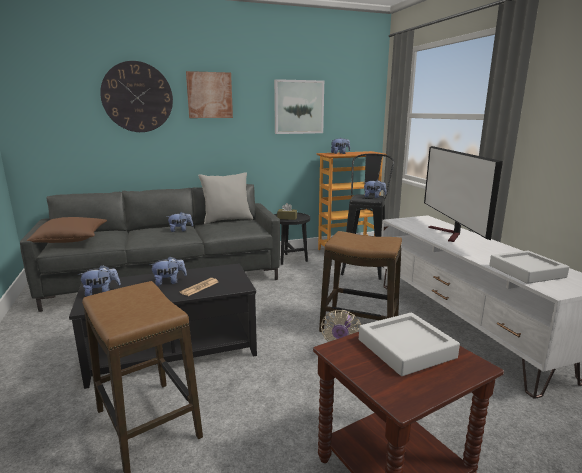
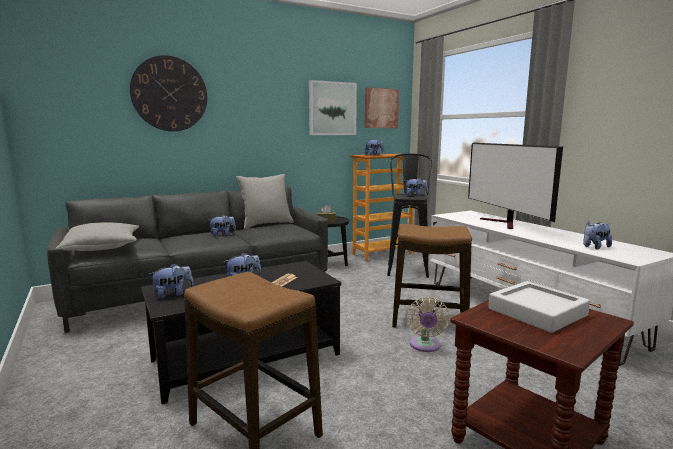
camera: 10 degrees left, 5 degrees down
(71, 239) = (102, 247): brown pillow -> grey pillow
(209, 95) = (245, 94): picture -> picture (381, 108)
(526, 271) = (594, 247): grey tray -> plush toy

